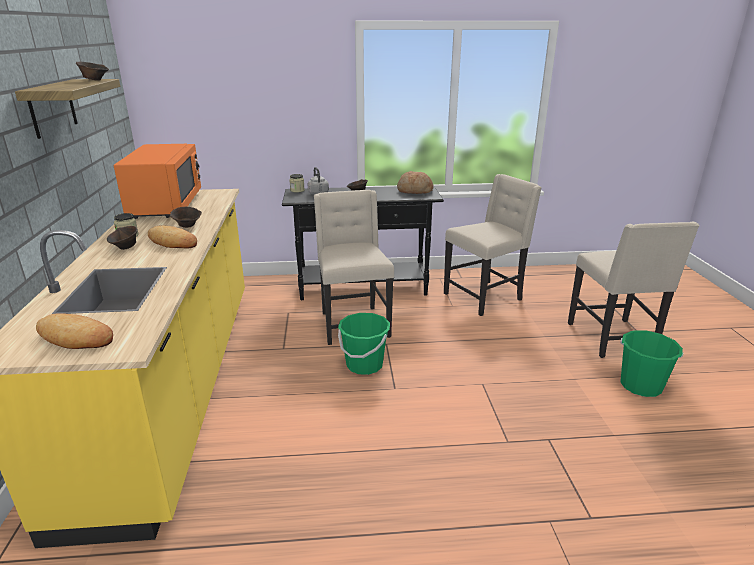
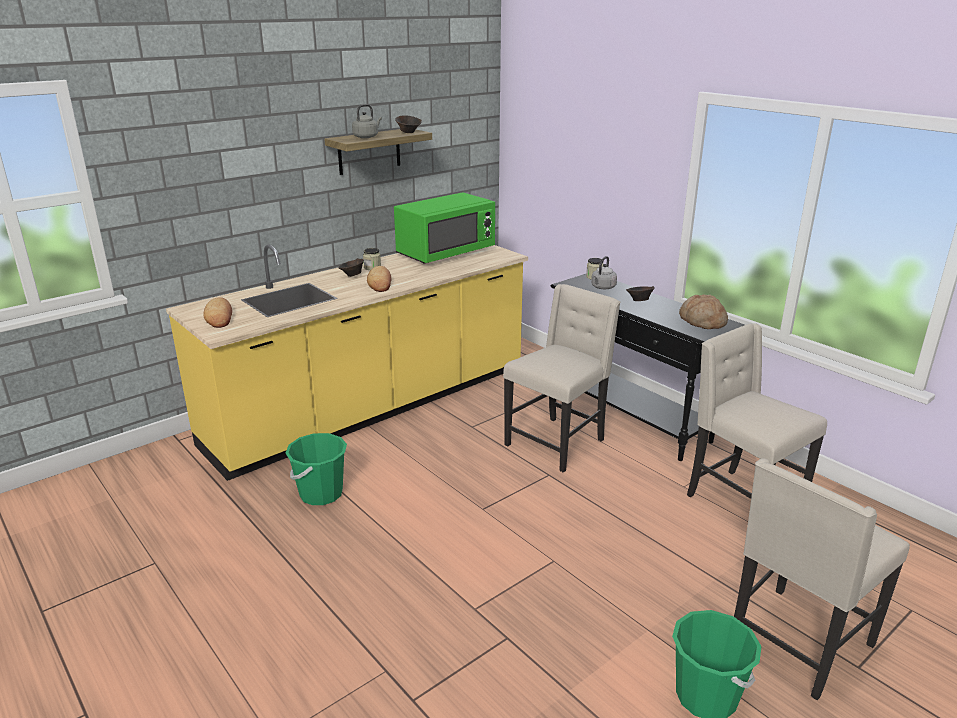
camera: 55 degrees right, 0 degrees up
(66, 85) = (366, 137): none -> grey kettle
(166, 206) = (446, 253): orange microwave -> green microwave
(188, 226) = (417, 274): brown bowl -> none
(364, 365) = (498, 477): green bucket -> green bucket (321, 494)
(484, 297) = (741, 501): beige chair -> beige chair turned 150 degrees counterclockwise

